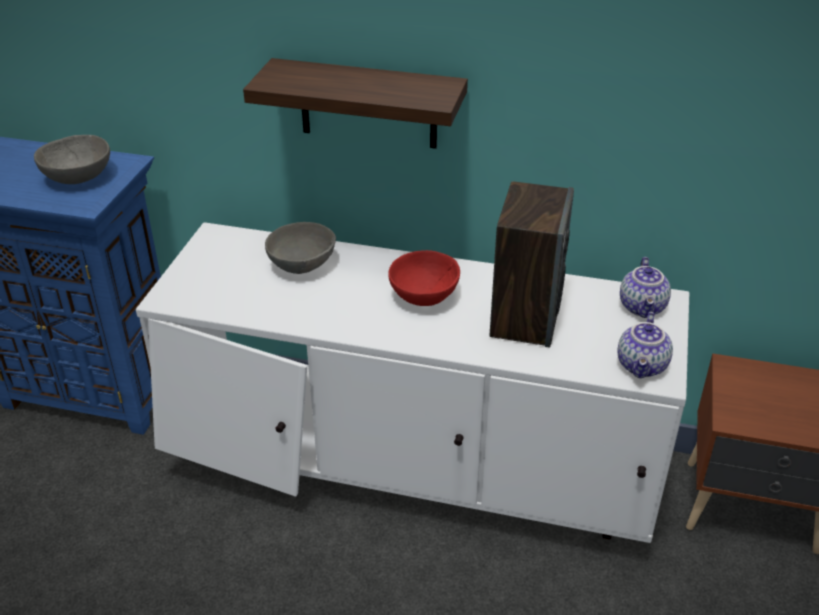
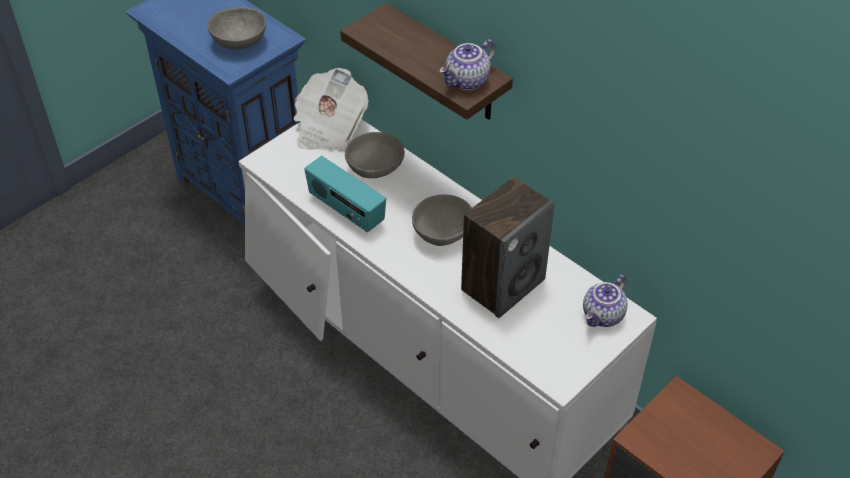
camera: 30 degrees right, 10 degrees up
(218, 246) = (328, 127): none -> newspaper
(302, 312) = (346, 211): none -> radio
(424, 296) = (443, 233): red bowl -> grey bowl
(643, 366) = (555, 365): teapot -> teapot (467, 81)

